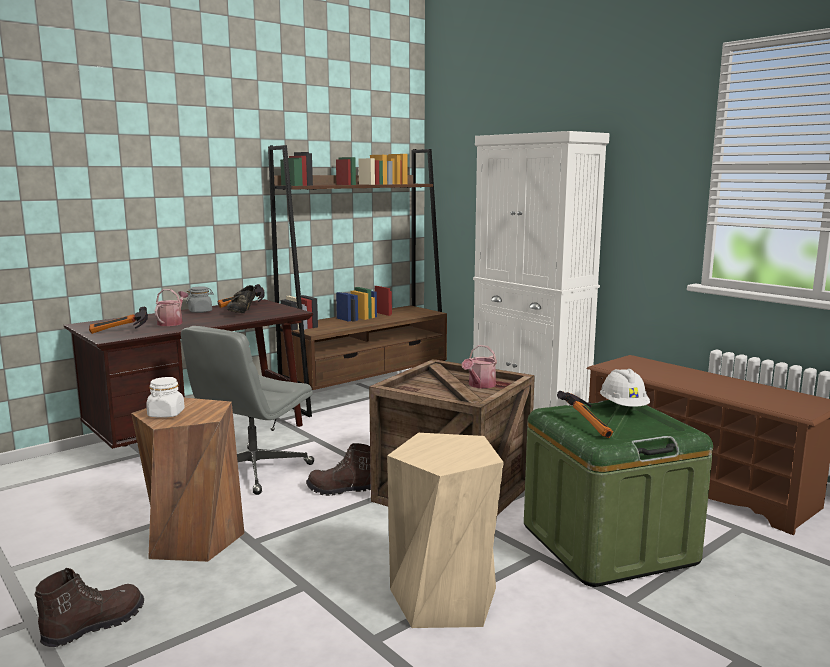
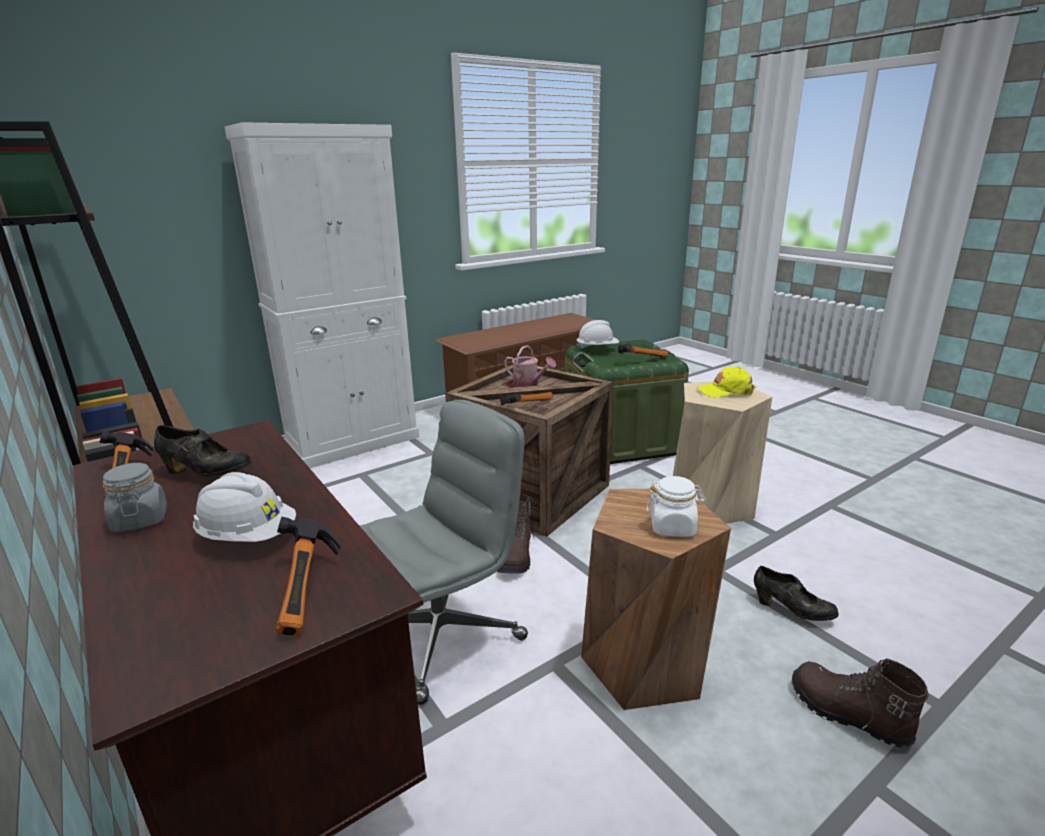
camera: 85 degrees left, 10 degrees up
(172, 322) = (248, 537): watering can -> white hard hat
(228, 622) = (792, 610): none -> black shoe
(253, 471) = (441, 634): grey office chair -> grey office chair turned 75 degrees counterclockwise
(413, 386) = (525, 408): none -> hammer
(455, 452) = (725, 391): none -> yellow cap

